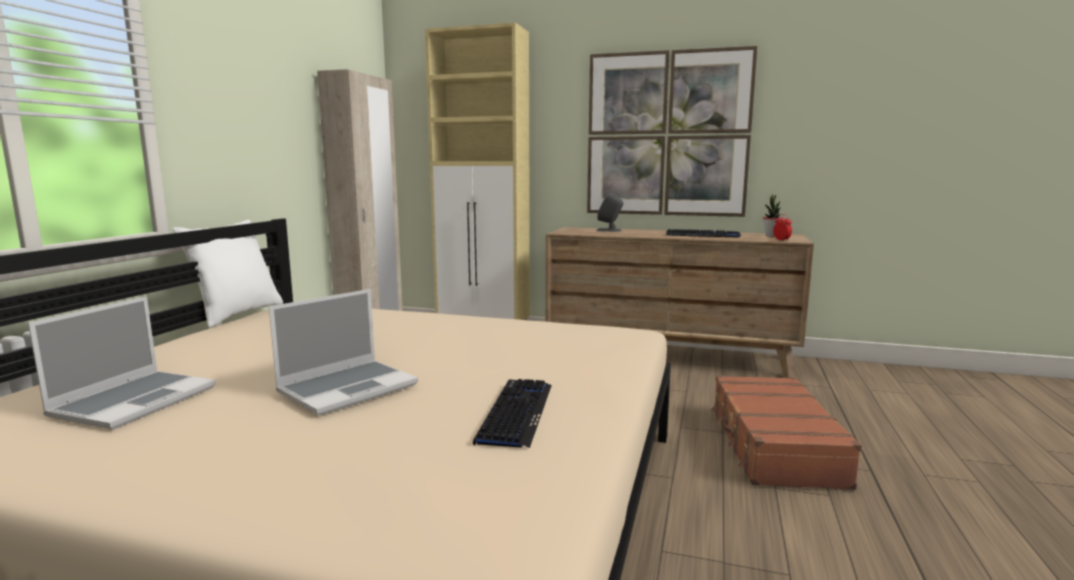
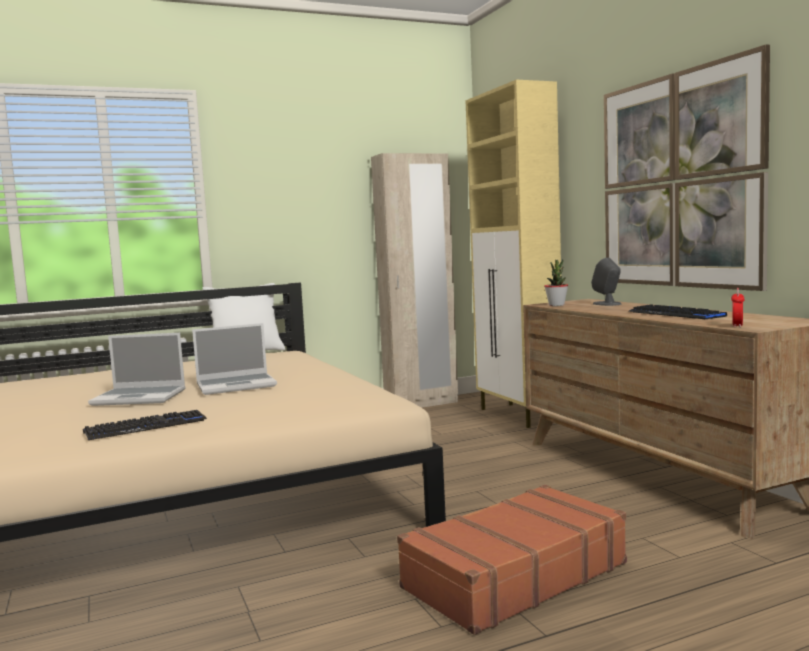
camera: 50 degrees right, 5 degrees down
(135, 401) = (79, 385): laptop -> laptop (237, 385)
(772, 236) = (769, 320): potted plant -> potted plant (556, 305)

